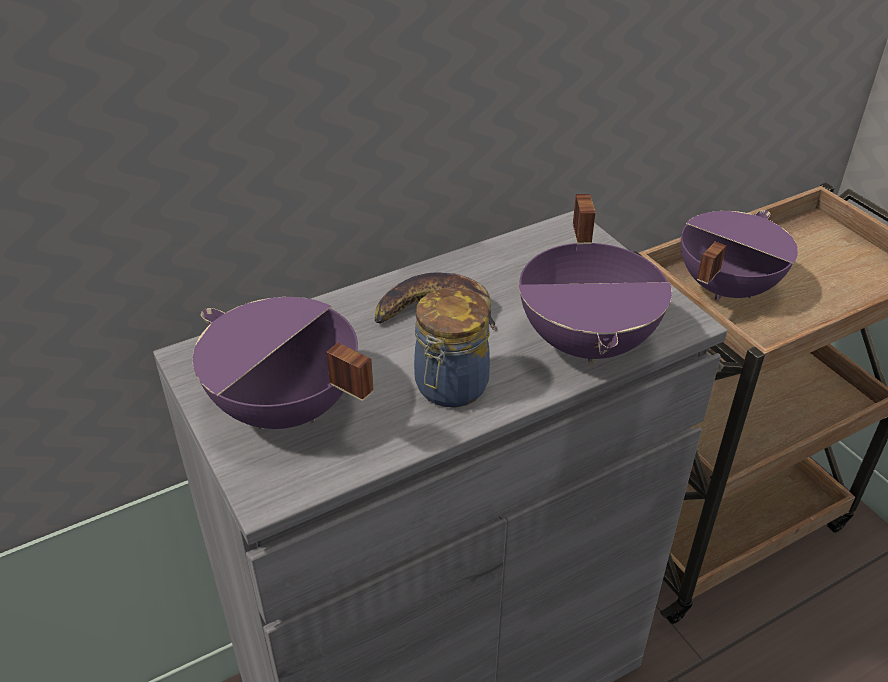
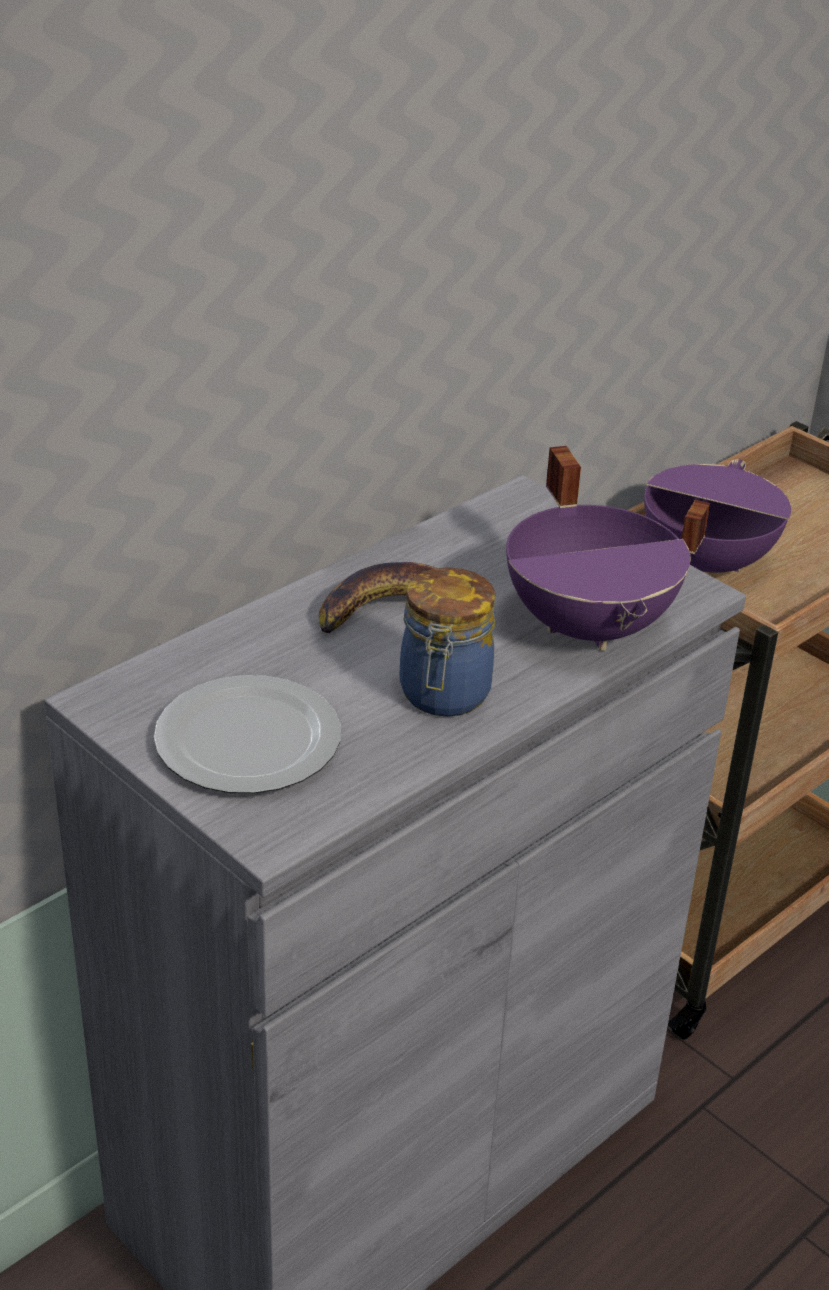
camera: 15 degrees left, 5 degrees down
(284, 409) = (249, 743): purple cooking pot -> plate

